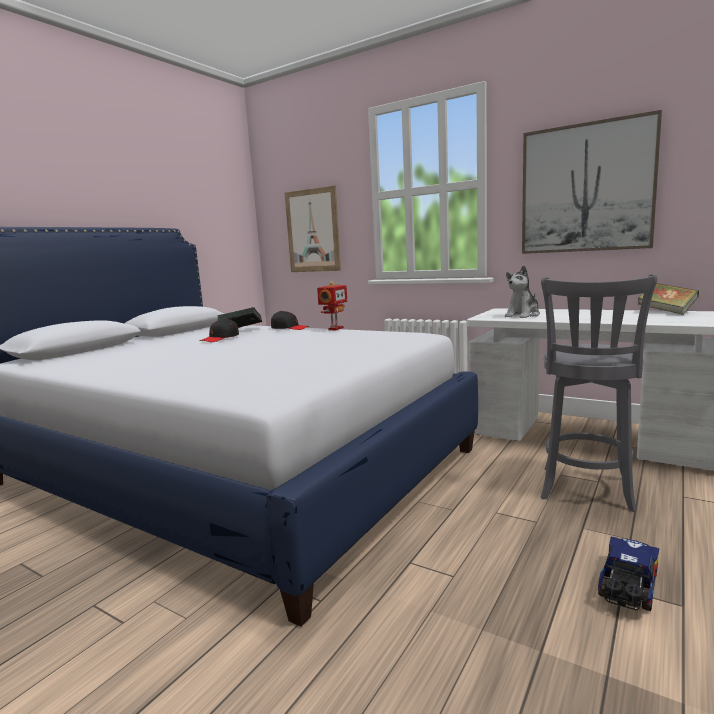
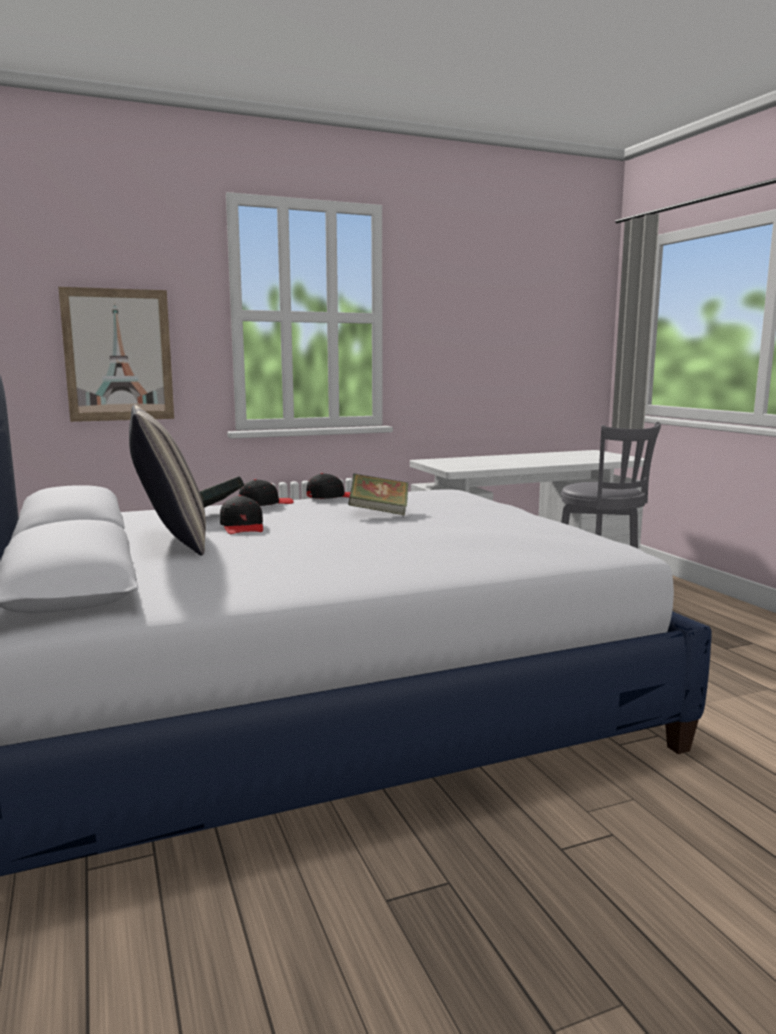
camera: 55 degrees left, 0 degrees up
(171, 340) = (170, 541): none -> pillow
(335, 329) = (331, 497): toy robot -> black cap
(523, 315) = (476, 464): plush toy -> none
(586, 188) = (475, 338): picture -> none
(627, 588) = (726, 647): toy truck -> none
(666, 312) = (556, 453): book -> book (379, 512)

